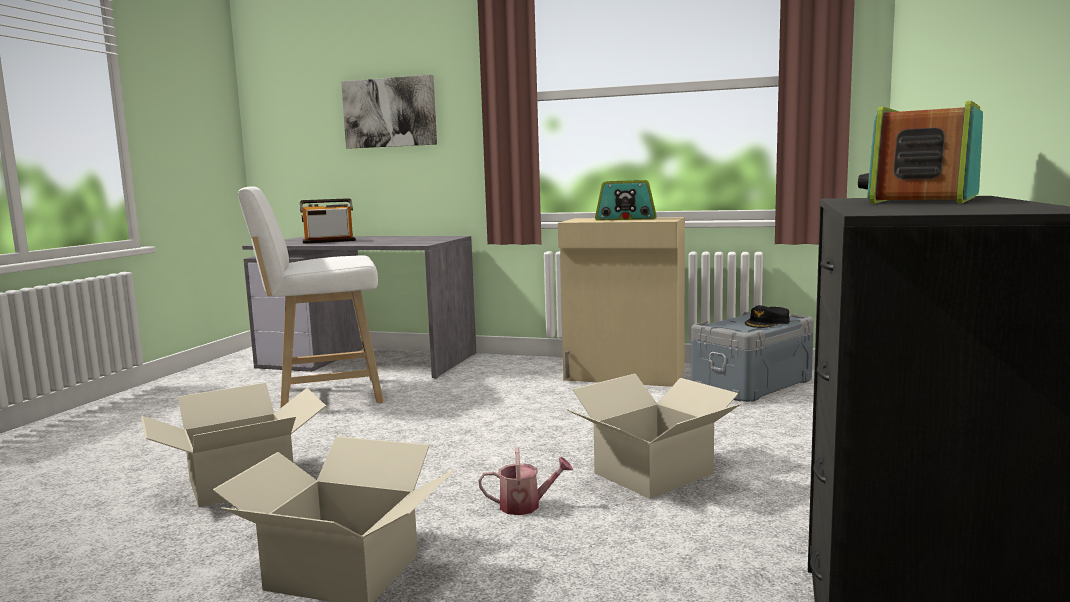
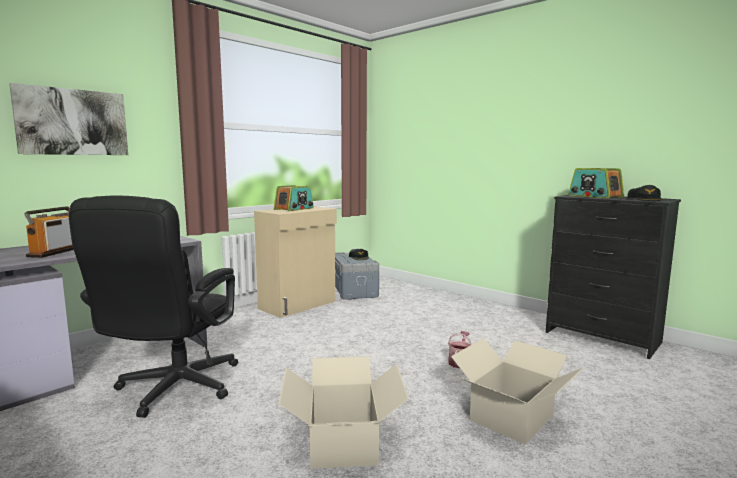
camera: 65 degrees left, 0 degrees up
(323, 396) = (172, 391): white stool -> black office chair
(654, 473) = (444, 331): cardboard box -> none
(933, 208) = (644, 199): none -> black cap

